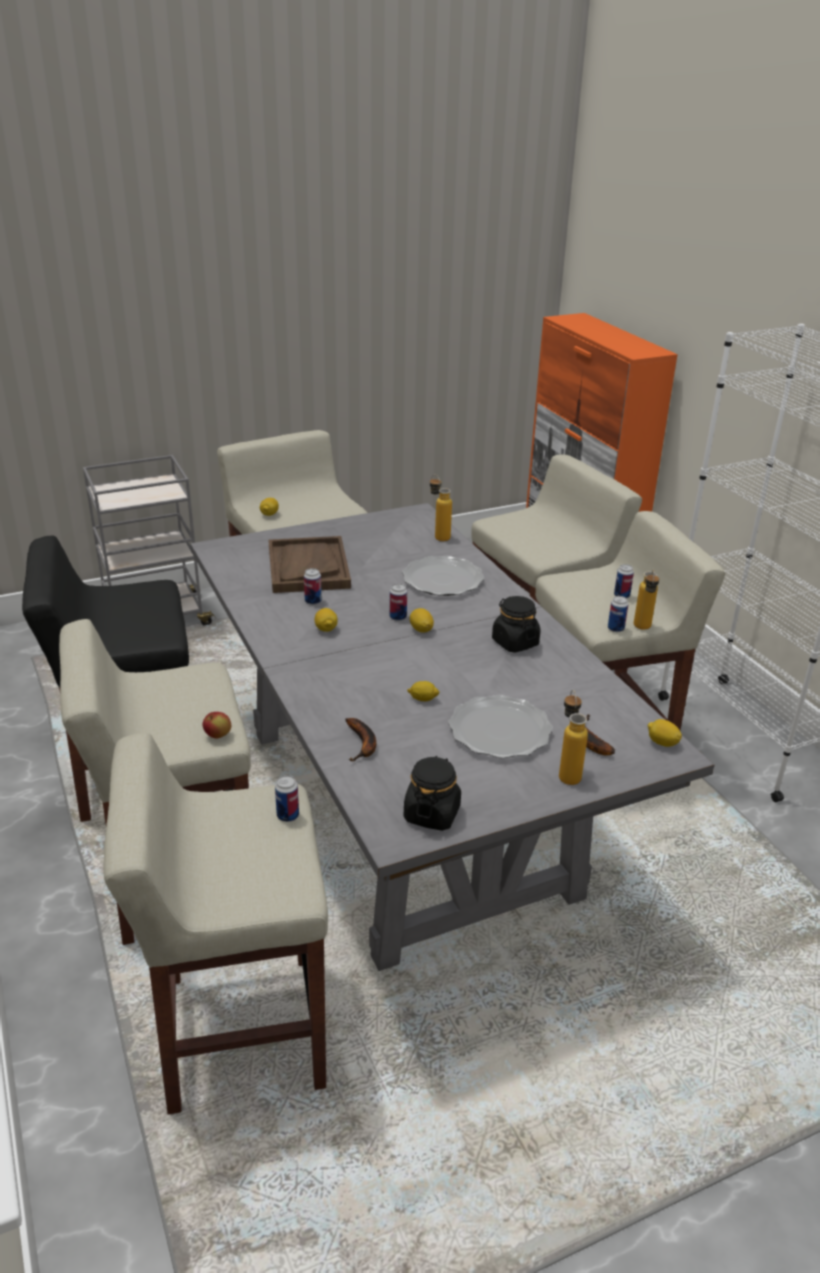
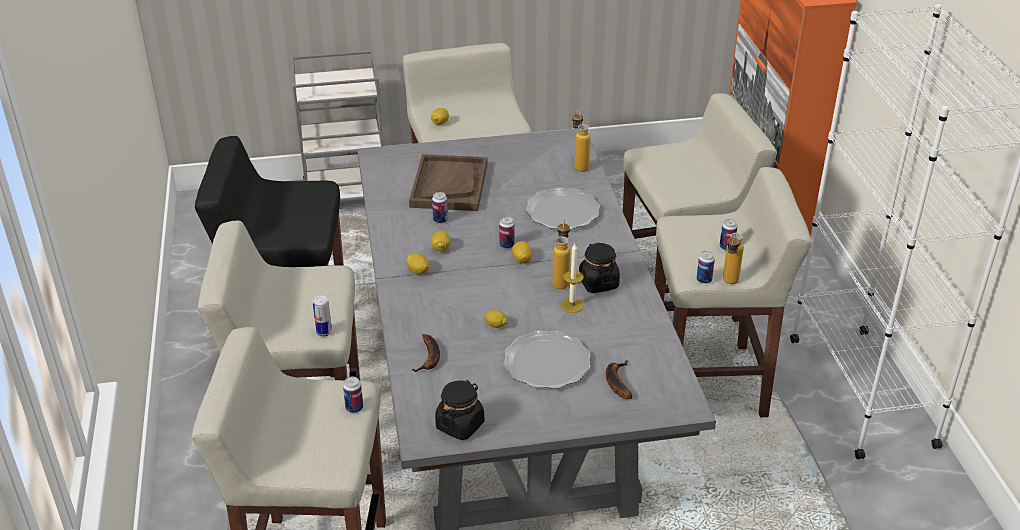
camera: 15 degrees right, 5 degrees up
(218, 735) = (324, 332): apple -> can
(497, 668) = (572, 305): none -> candle
(567, 772) = (585, 408): bottle -> bottle (561, 280)
(662, 743) = (680, 395): lemon -> lemon (418, 271)

